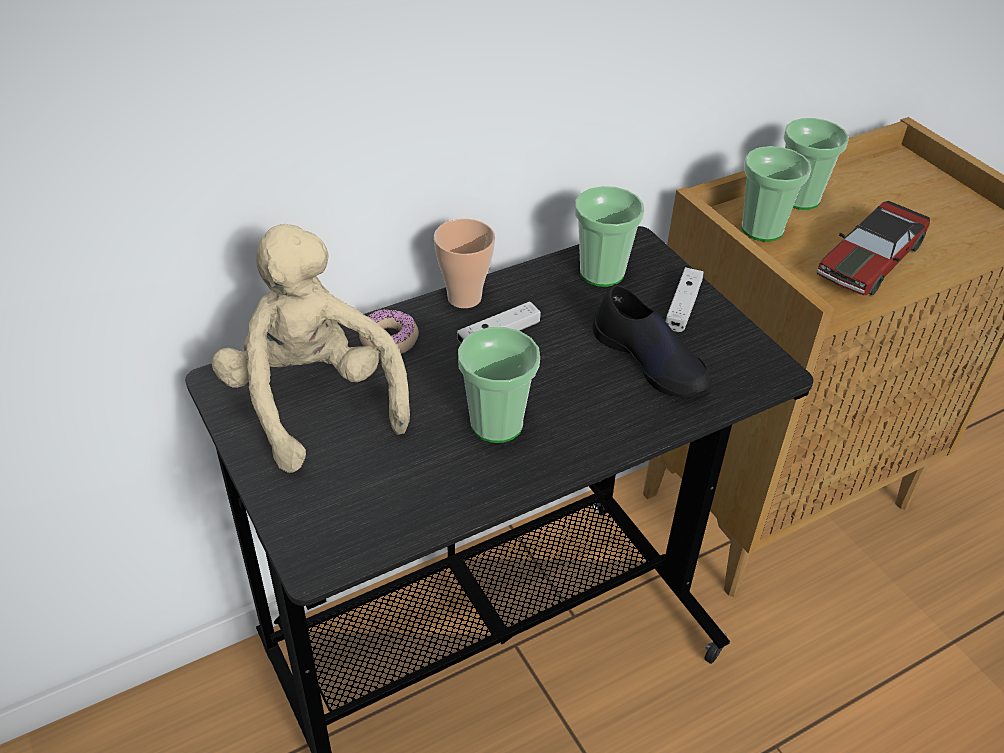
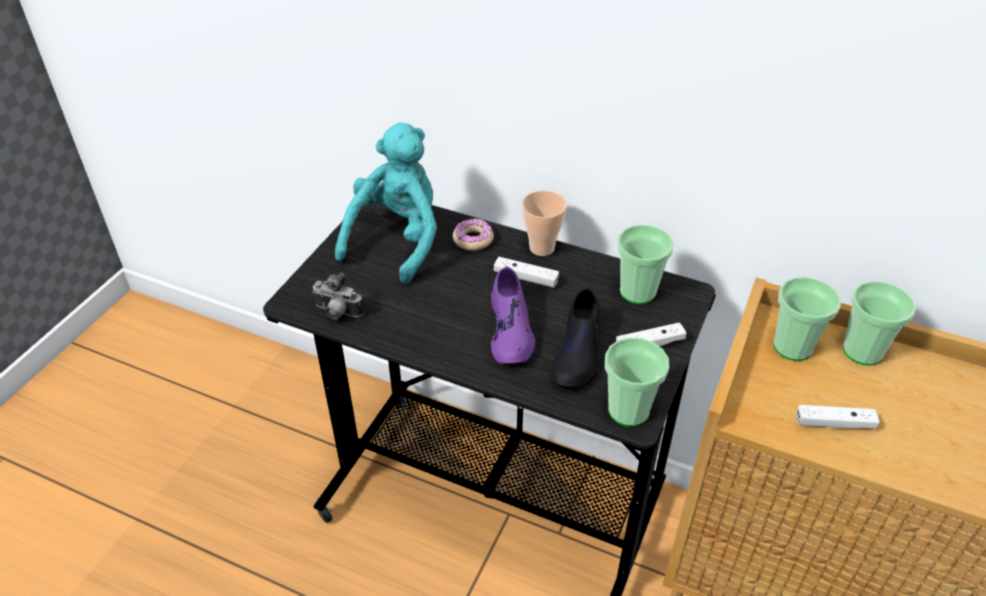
camera: 55 degrees right, 0 degrees up
(313, 401) = (397, 240): beige plush toy -> turquoise plush toy
(388, 523) = (337, 313): none -> camera
(496, 424) = (449, 315): cup -> cup (628, 410)
(569, 389) = (510, 330): none -> purple shoe
(869, 261) = (834, 423): toy car -> white game controller

